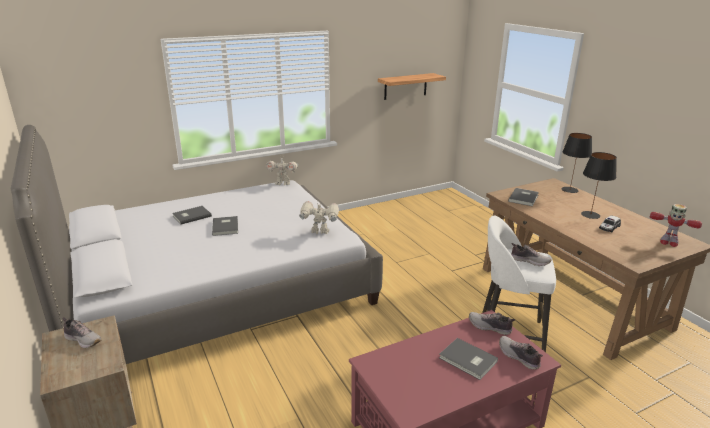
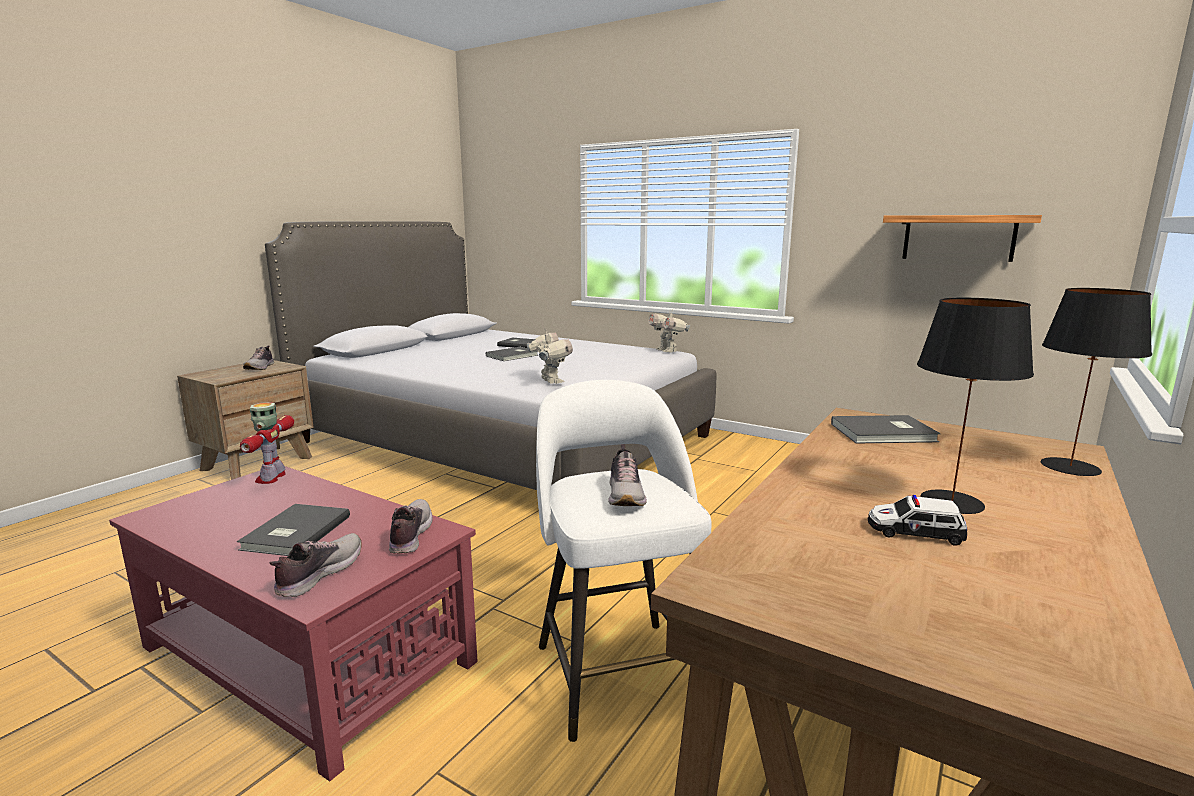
camera: 60 degrees right, 10 degrees down
(668, 242) = (1003, 642): toy robot -> toy robot (272, 477)

